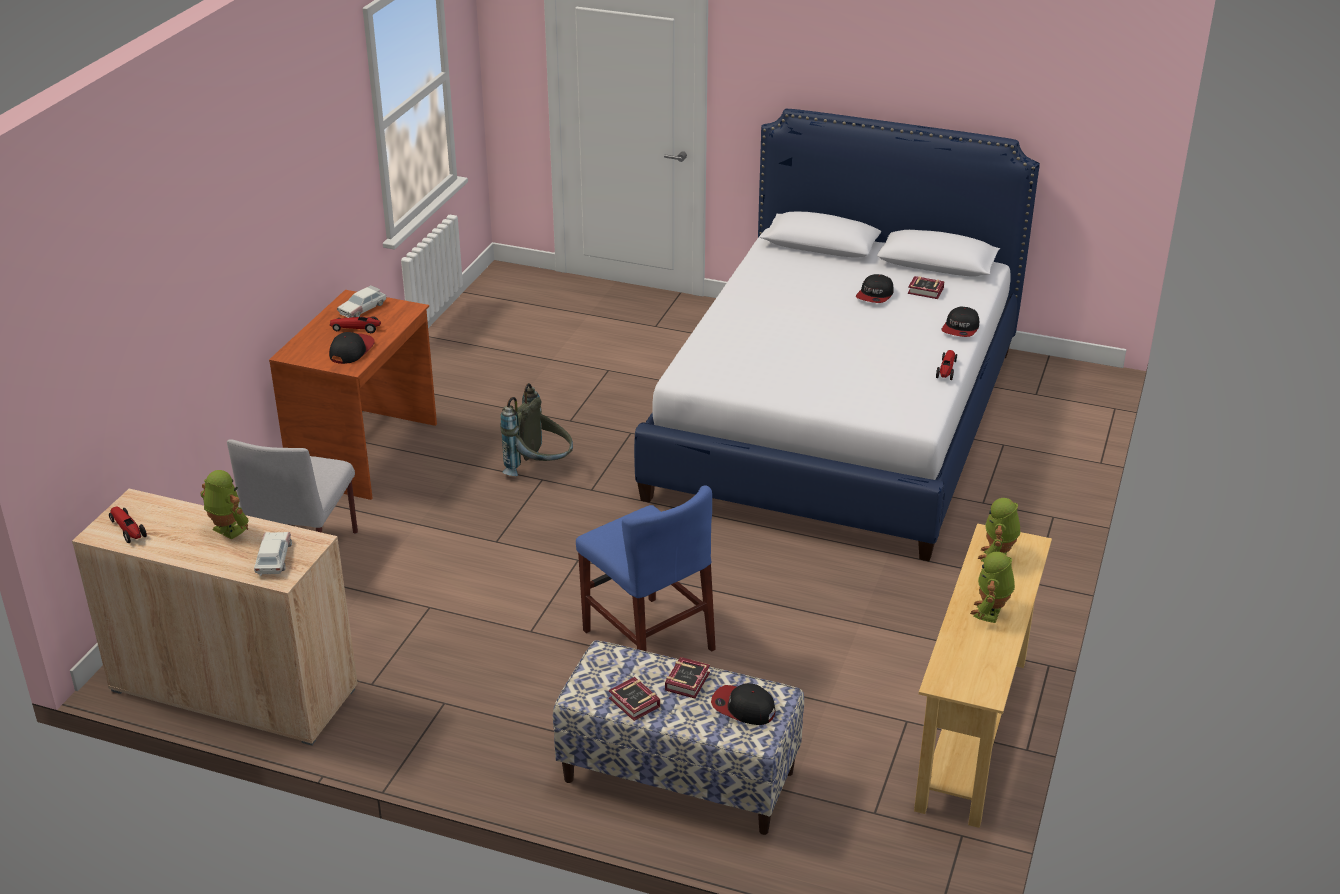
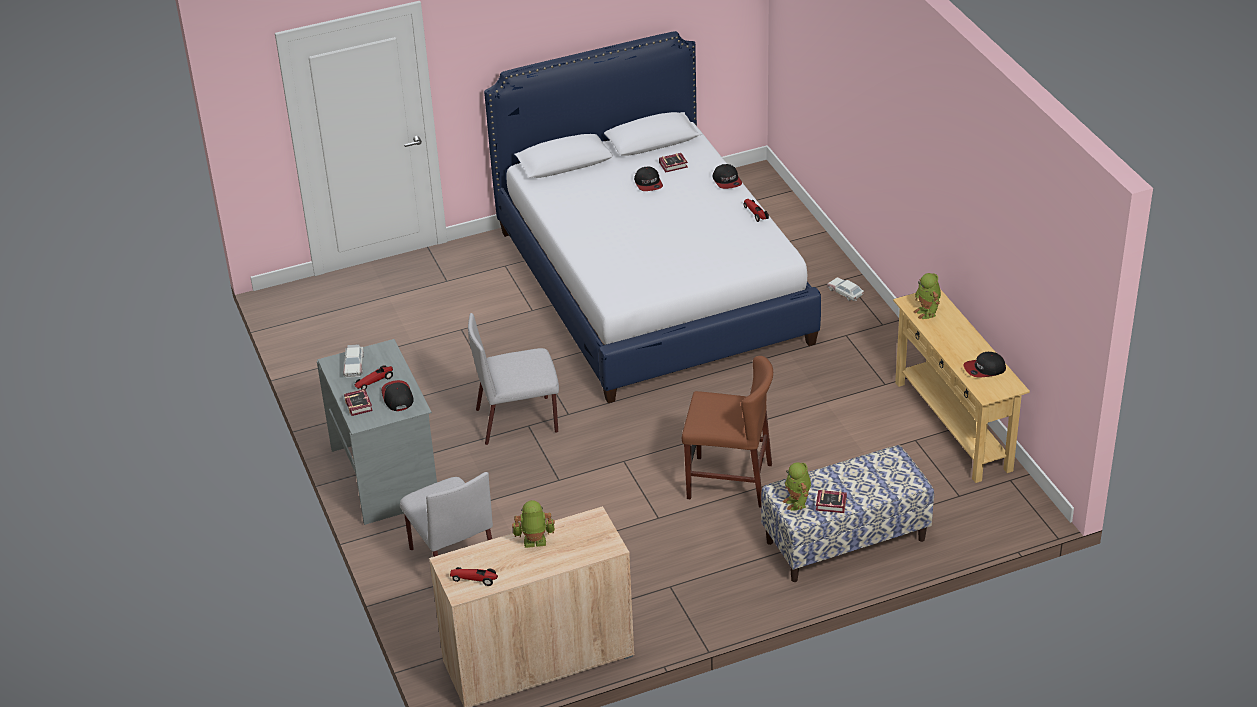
camera: 40 degrees left, 5 degrees up
(273, 559) = (589, 540): toy car -> toy car (845, 292)
(365, 453) = (386, 476): brown desk -> grey desk
(540, 470) = (518, 420): grey backpack -> grey chair
(648, 640) = (729, 481): blue chair -> brown chair
(689, 680) = (841, 475): book -> book (359, 404)
(743, 708) = (885, 472): cap -> cap (984, 369)
(991, 613) = (962, 344): toy robot -> toy robot (797, 502)

